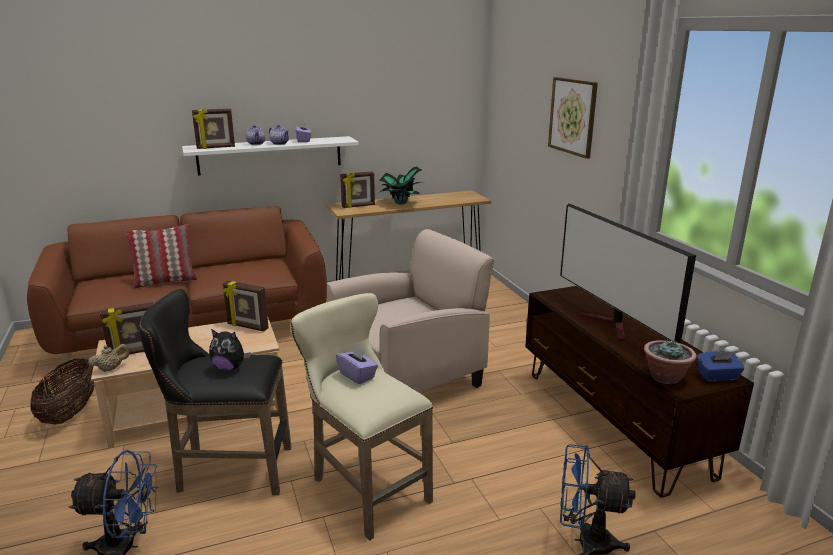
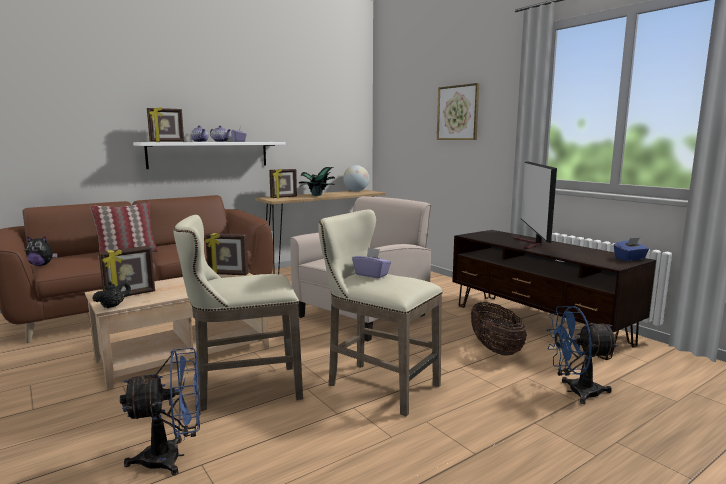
camera: 15 degrees left, 10 degrees down
(70, 412) = (49, 370): basket -> basket (495, 349)
(111, 368) = (113, 306): beige teapot -> black teapot
(228, 471) = (243, 390): black stool -> beige stool
(229, 368) = (252, 279): plush toy -> plush toy (41, 265)
(456, 195) = (356, 191): none -> globe
(611, 325) = (531, 244): television -> television turned 45 degrees clockwise
(665, 377) = (597, 262): potted plant -> none

